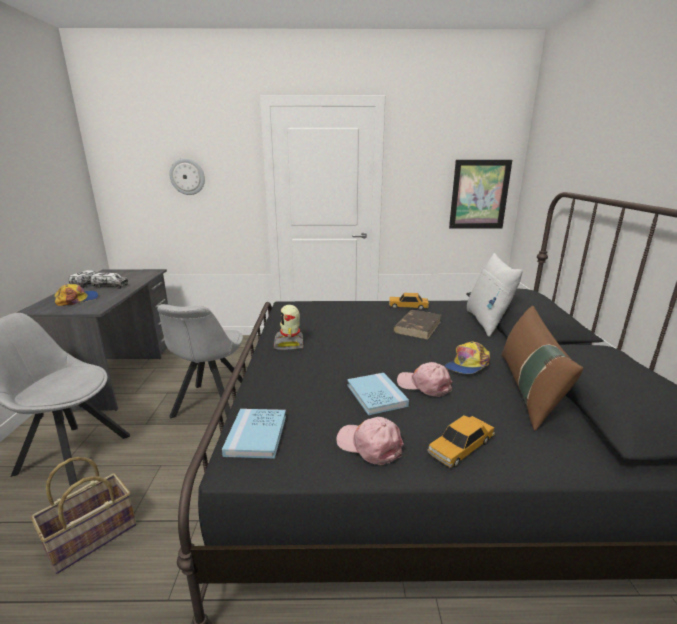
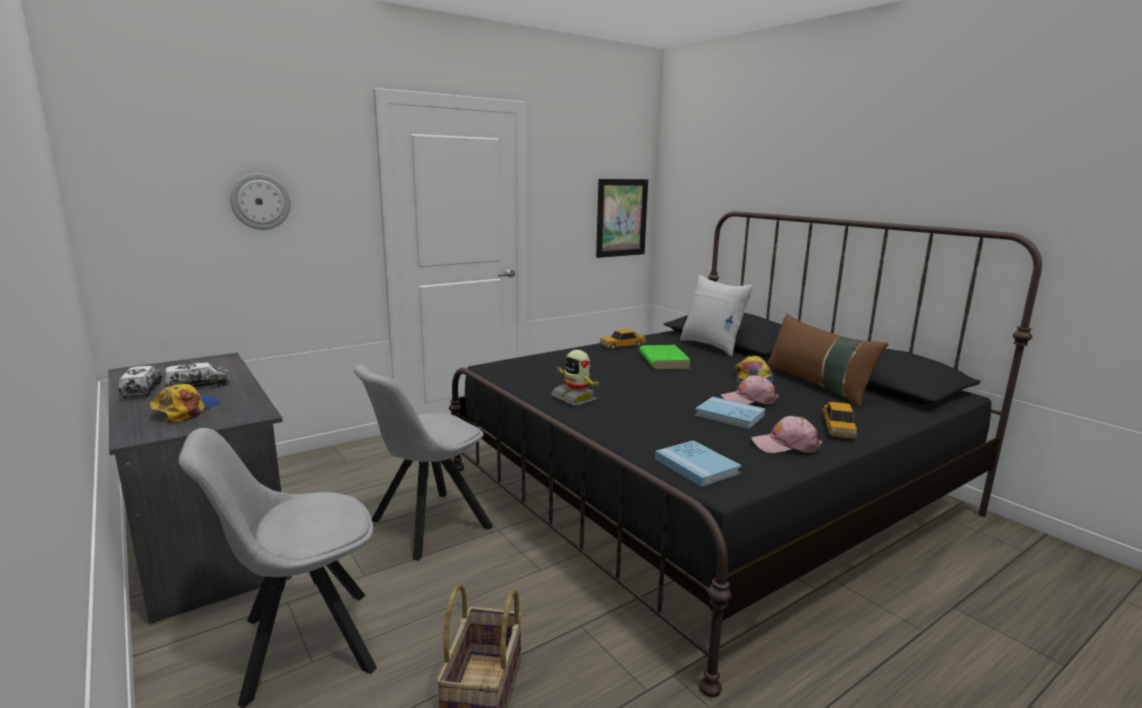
camera: 35 degrees left, 5 degrees down
(212, 404) = (428, 525): grey chair -> grey chair turned 75 degrees clockwise
(417, 326) = (663, 360): brown book -> green book

